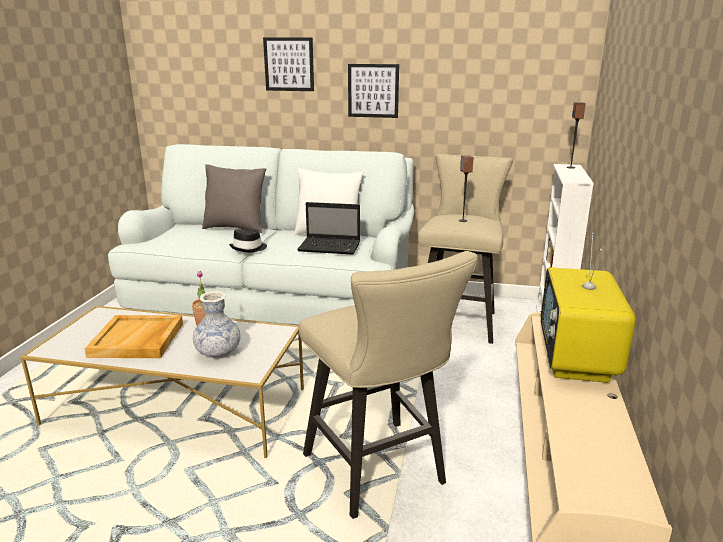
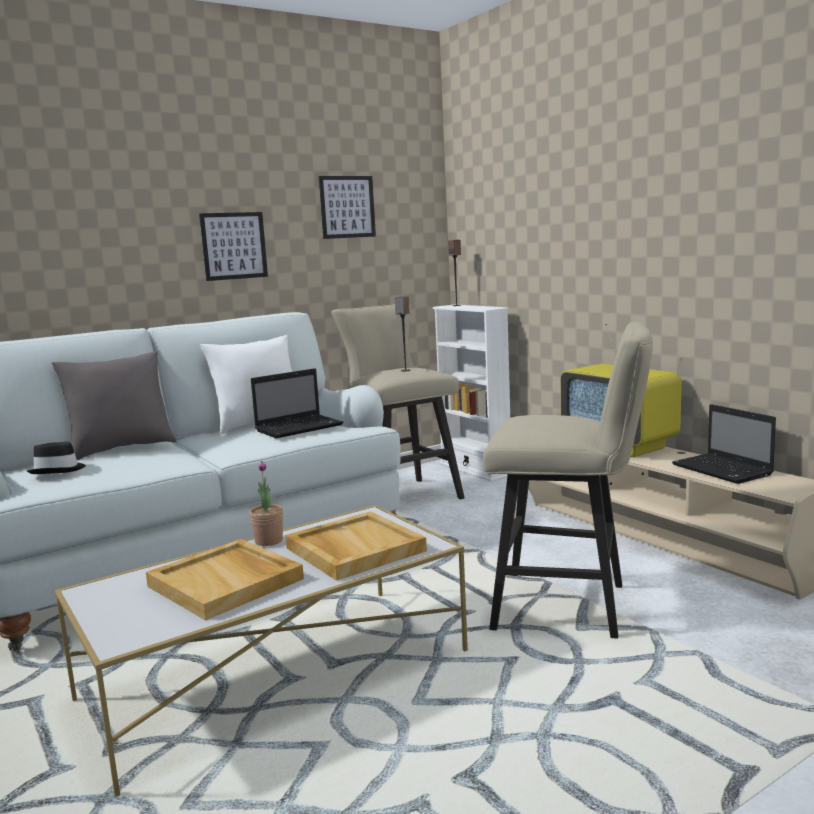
camera: 45 degrees left, 10 degrees down
(218, 352) = (354, 549): vase -> beige tray
(249, 248) = (201, 455): black hat -> black hat (59, 470)
(289, 64) = (116, 217): picture -> picture (347, 207)
(596, 436) = (723, 470): none -> laptop

